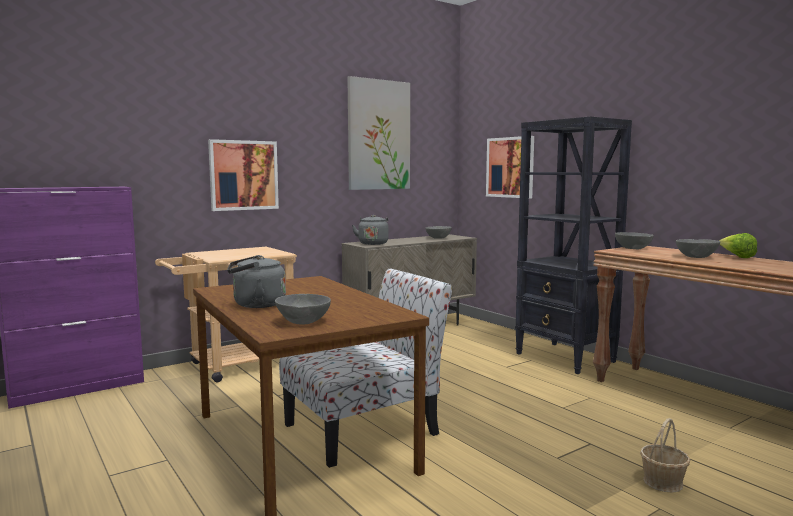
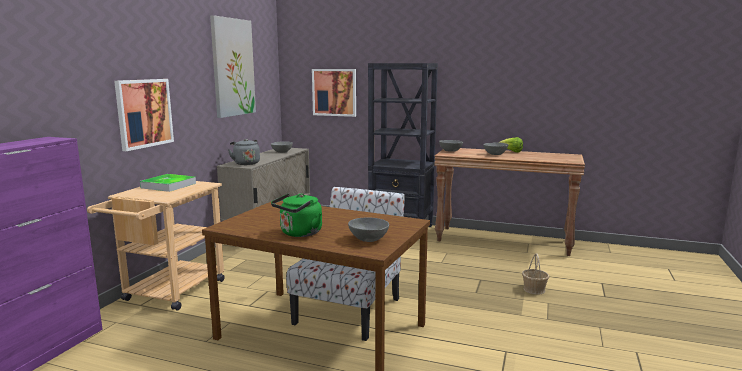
camera: 35 degrees left, 5 degrees up
(248, 251) = (168, 185): none -> tray
(256, 305) = (299, 233): grey kettle -> green kettle

